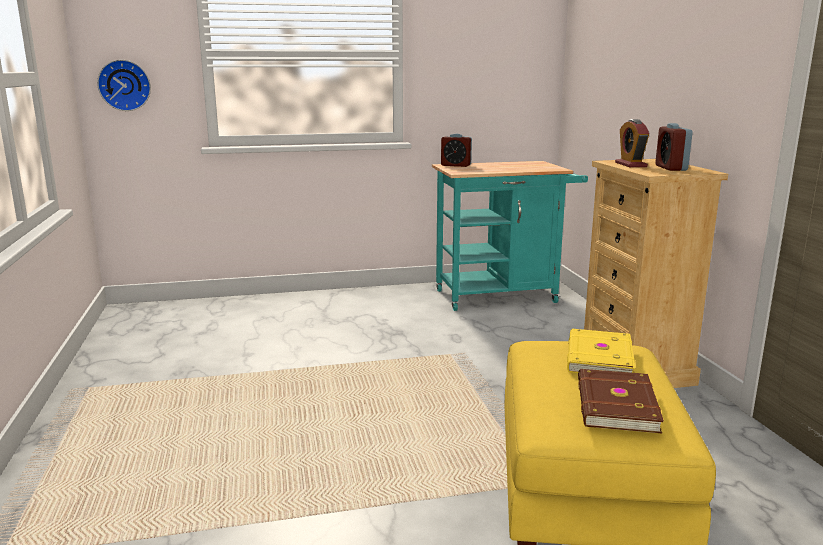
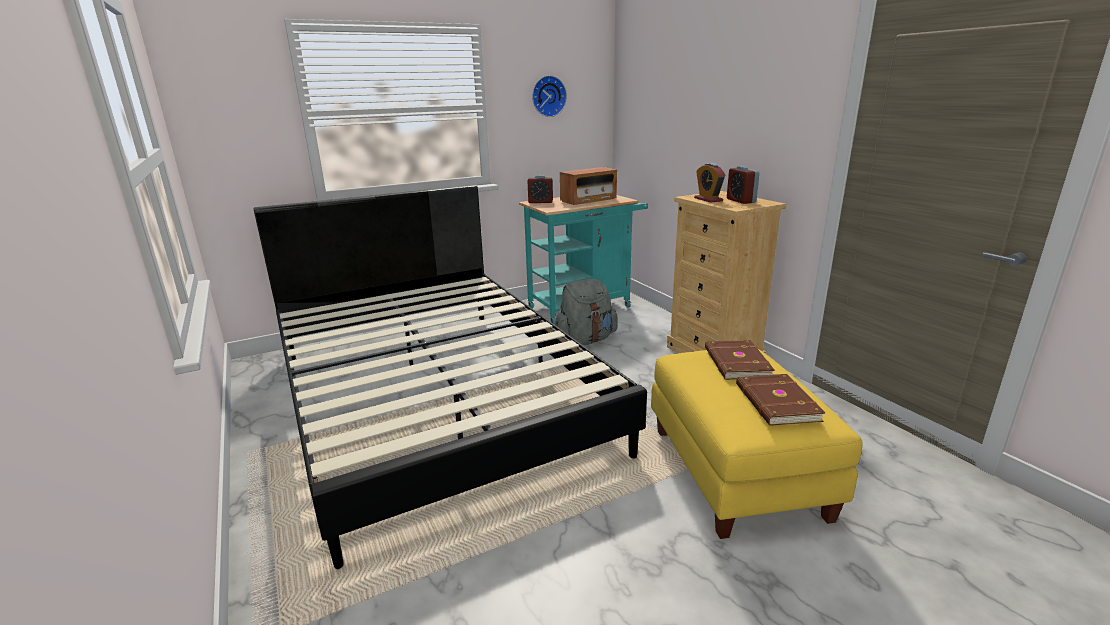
camera: 15 degrees left, 5 degrees up
(125, 85) = (227, 149): wall clock -> wall clock (548, 96)
(280, 367) = (435, 398): none -> black bed
(482, 331) = (585, 340): none -> grey backpack
(513, 167) = (588, 200): none -> radio
(597, 357) = (736, 363): yellow book -> brown book

